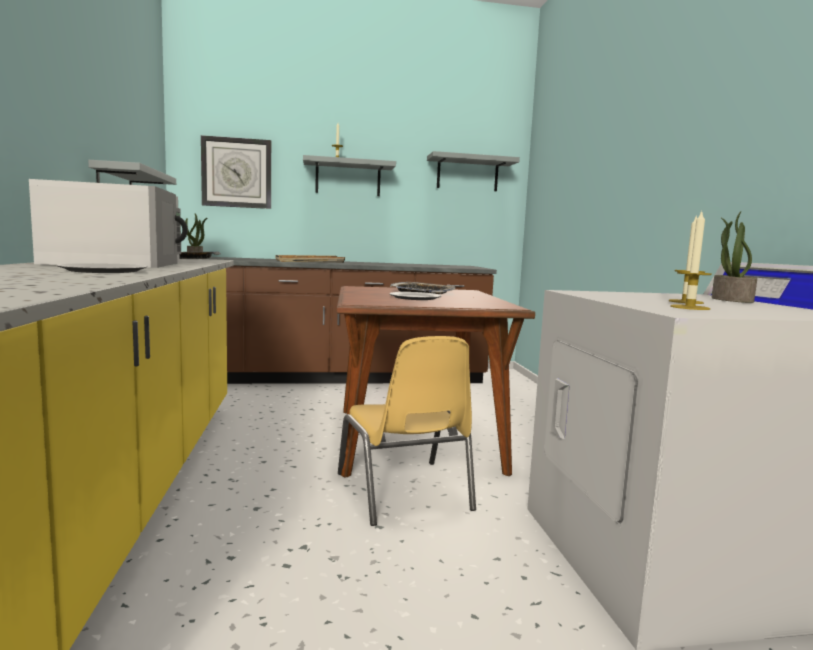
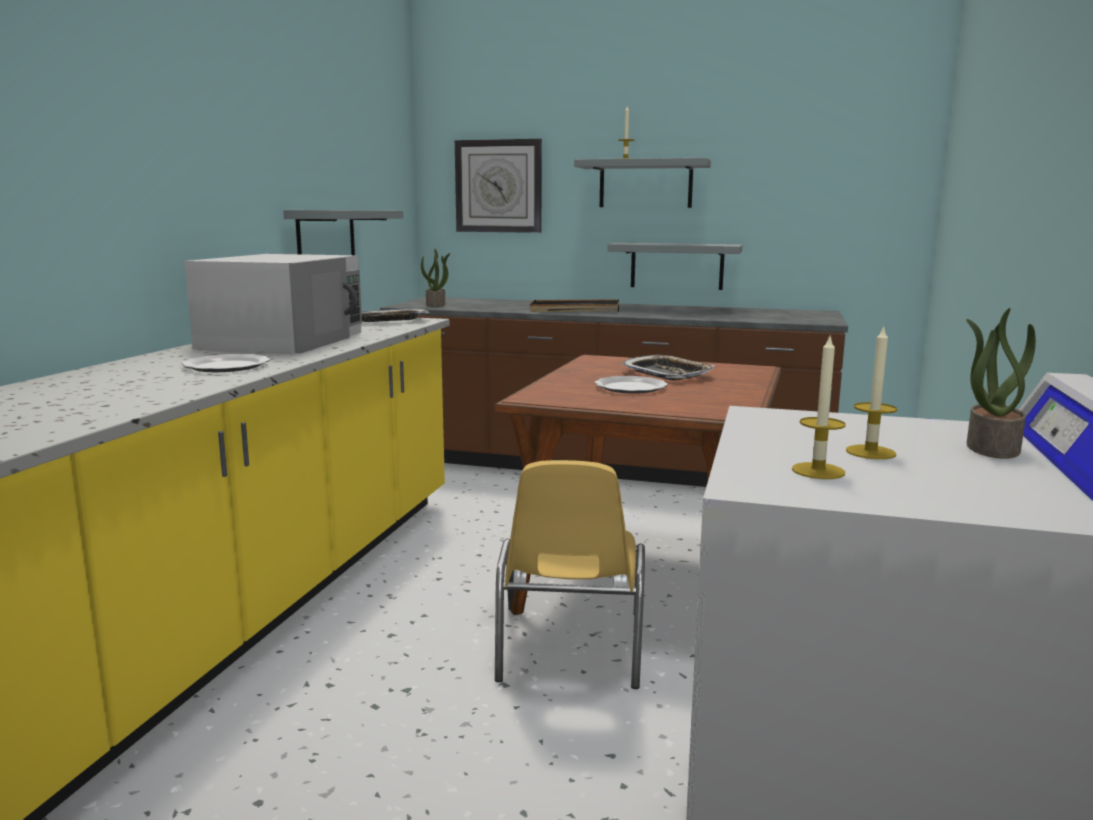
camera: 25 degrees right, 5 degrees up
(467, 174) = (834, 165): grey shelf -> grey shelf (677, 266)

